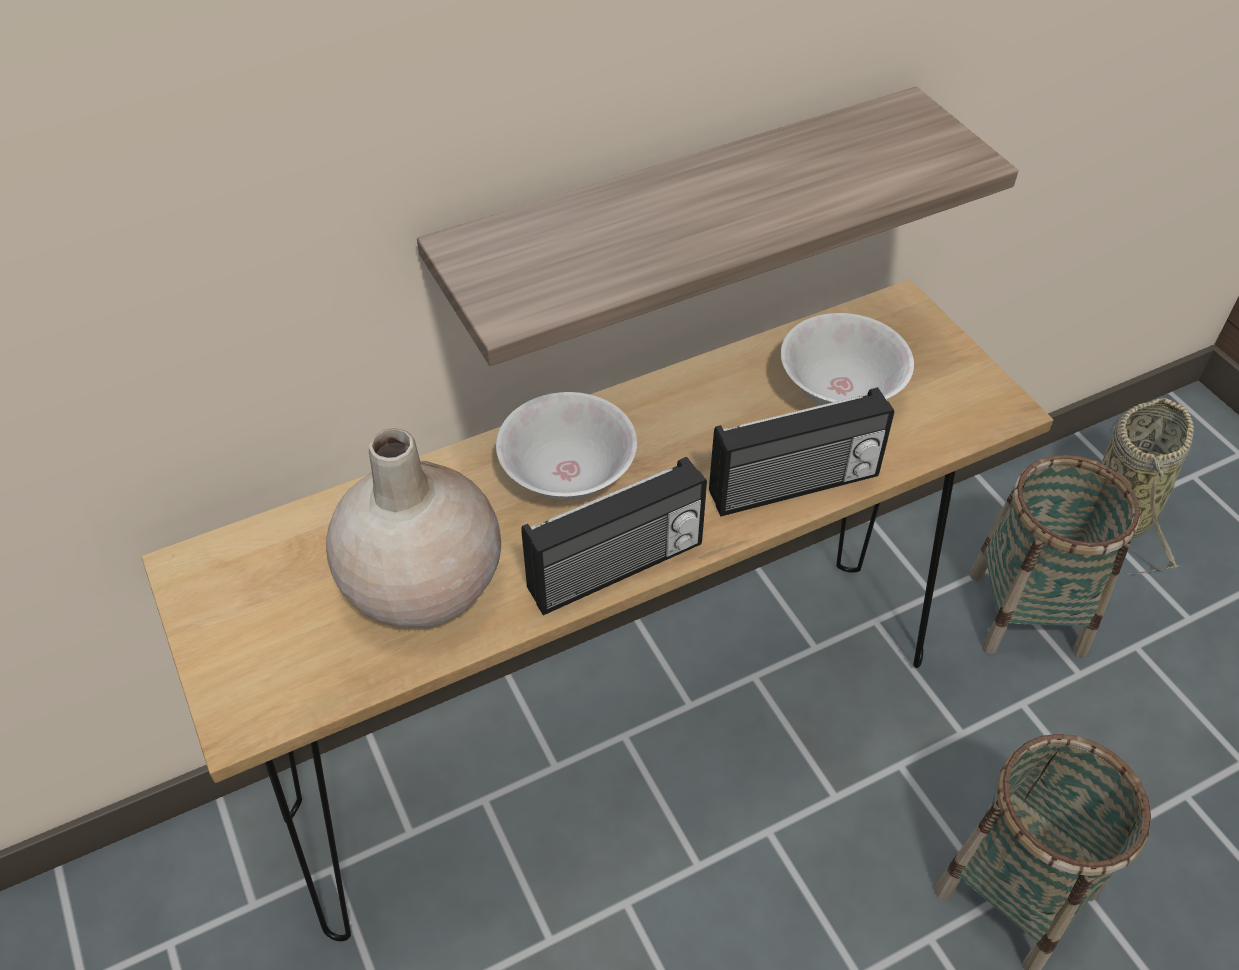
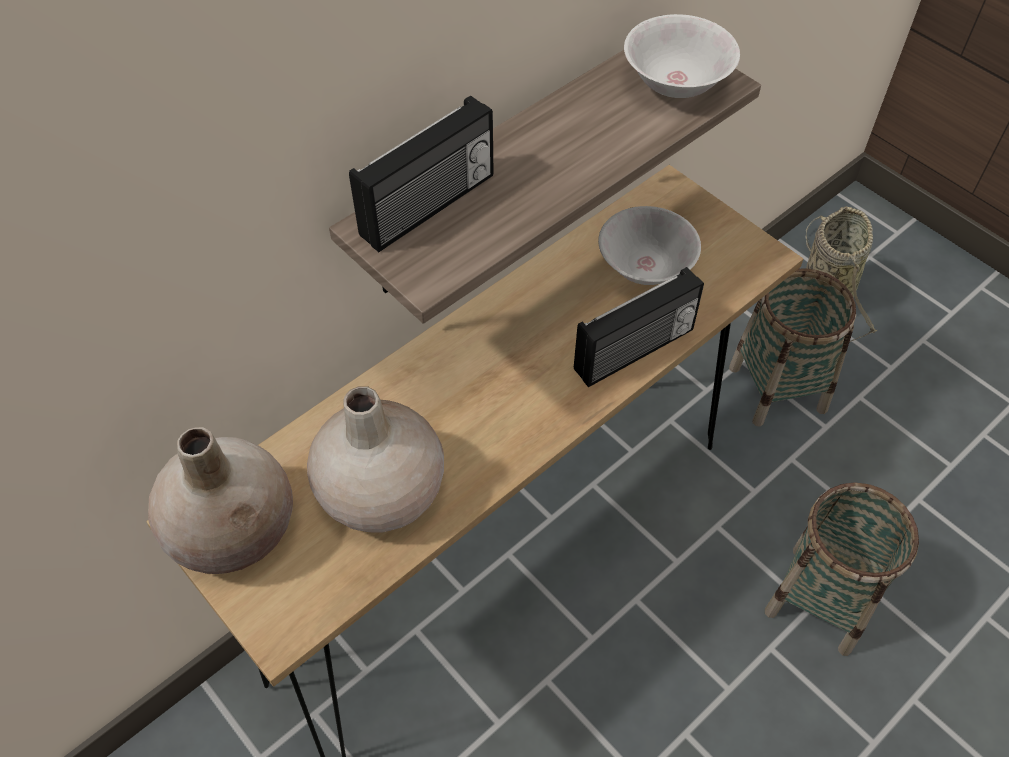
camera: 15 degrees left, 5 degrees up
(235, 587) = (234, 529): none -> beige vase
(567, 476) = (462, 380): white bowl -> white bowl (675, 84)
(617, 569) = (525, 446): radio -> radio (430, 207)

